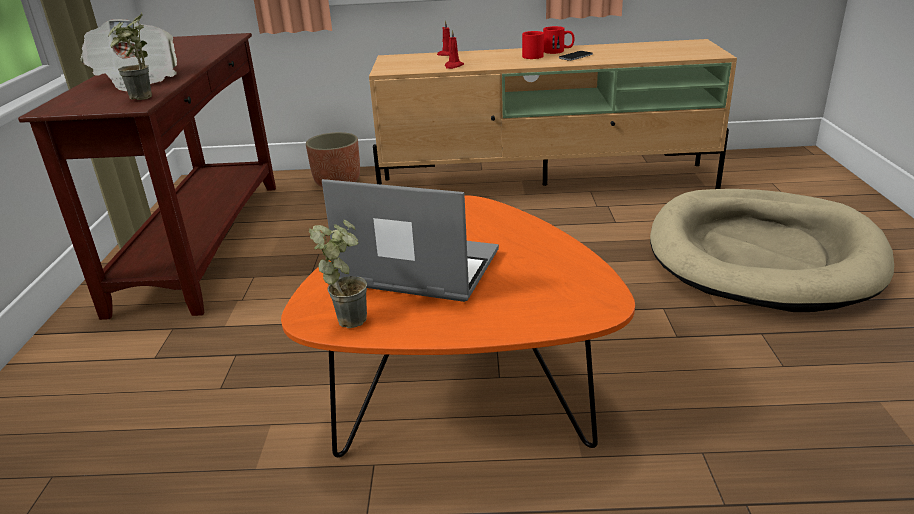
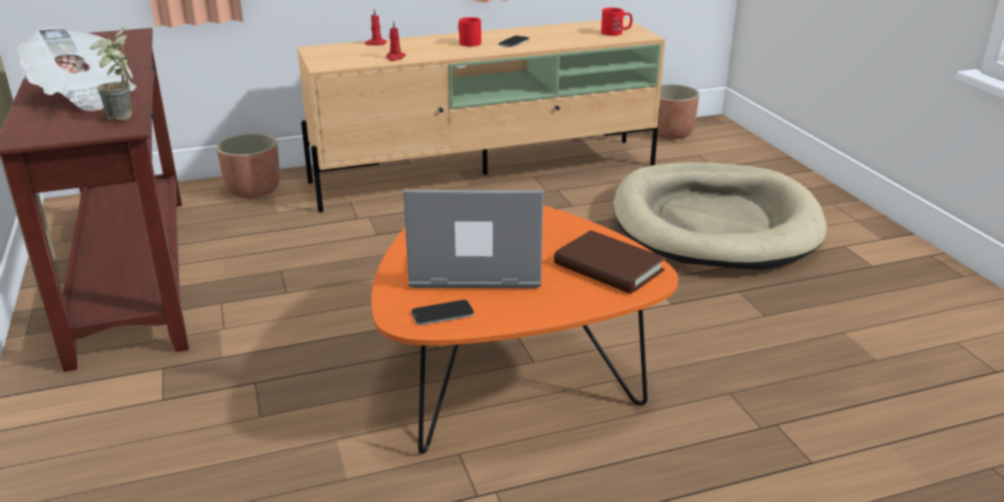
camera: 20 degrees left, 0 degrees up
(349, 316) = (442, 314): potted plant -> phone
(558, 51) = (491, 36): red mug -> red mug (616, 32)
(558, 289) = (608, 267): none -> brown book
(749, 161) = (669, 134): none -> planter

